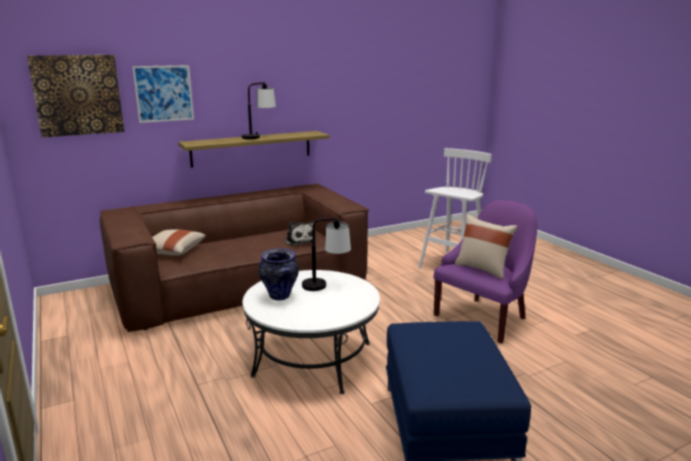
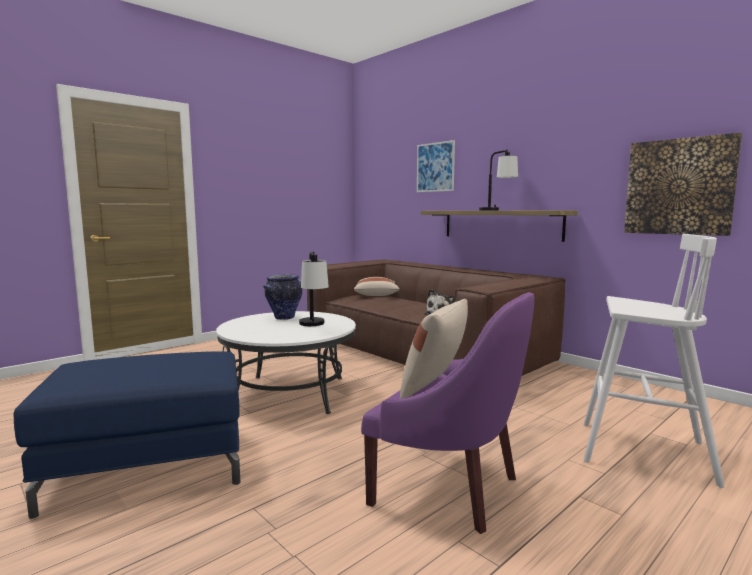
camera: 75 degrees right, 10 degrees down
(78, 95) = (387, 170): picture -> picture (679, 187)

